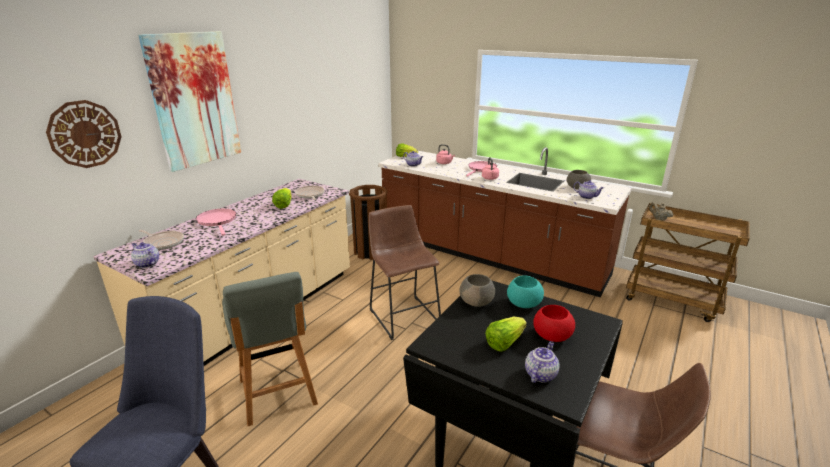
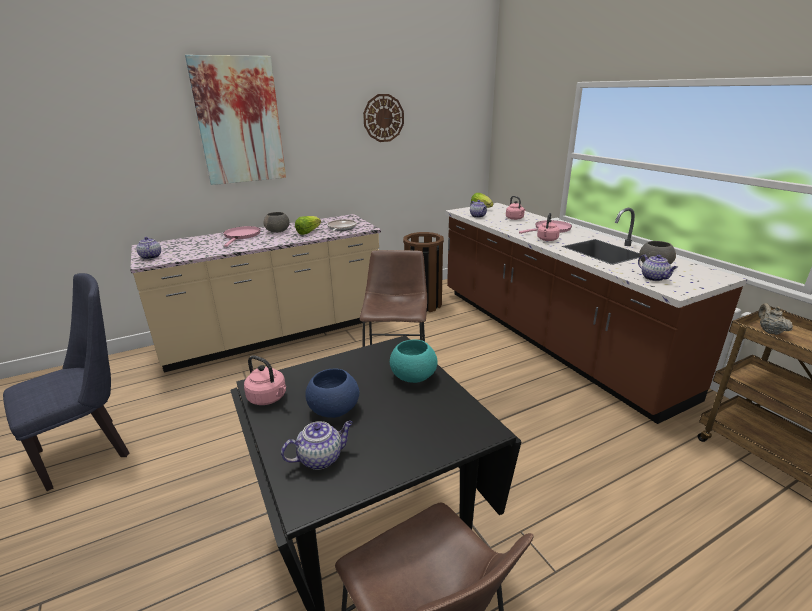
camera: 30 degrees right, 0 degrees up
(85, 134) = (131, 140): wall clock -> wall clock (383, 118)
(163, 243) = (183, 244): frying pan -> none
(278, 393) = (227, 404): grey chair -> none
(450, 351) = (269, 398): none -> pink kettle
(477, 302) = (365, 359): grey bowl -> grey bowl (278, 231)
(504, 342) = (333, 409): lettuce -> blue bowl
(551, 335) = (395, 421): red bowl -> none

